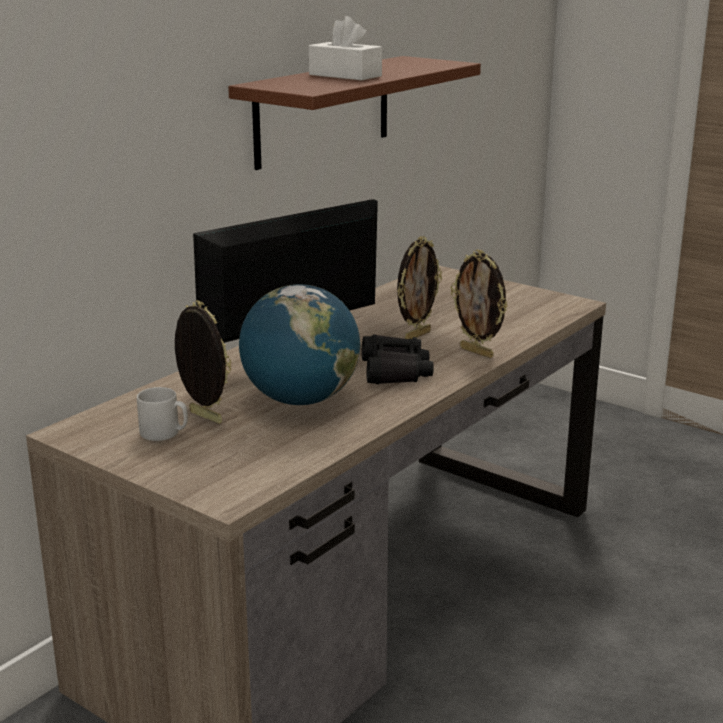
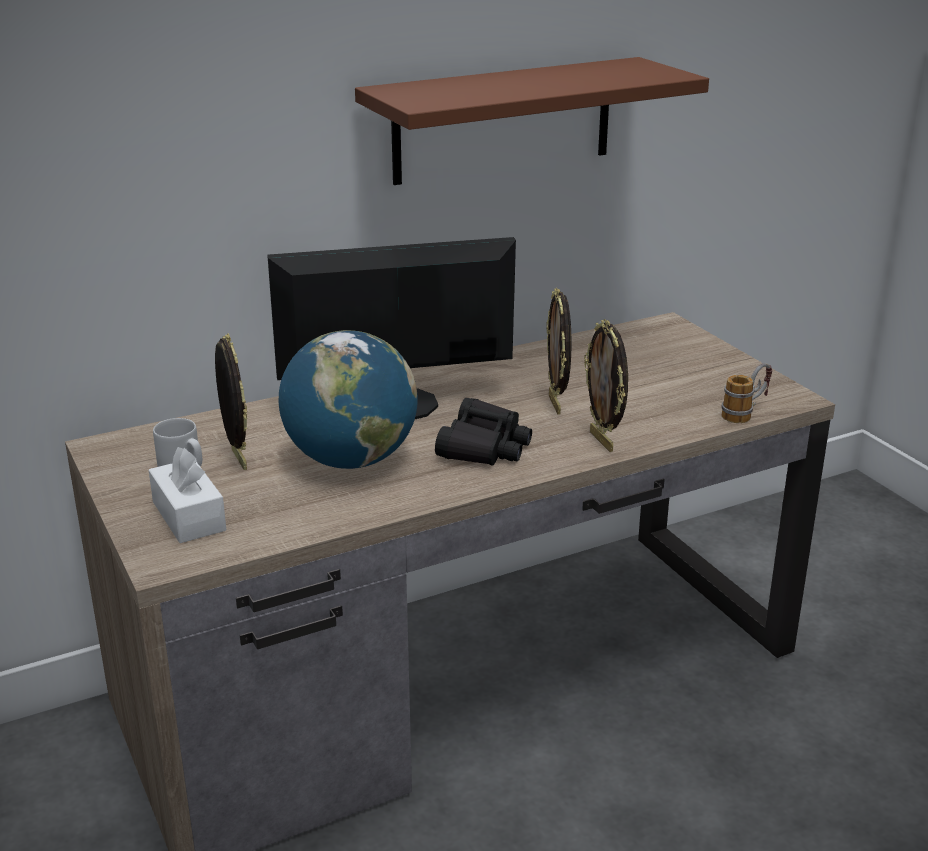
camera: 25 degrees right, 5 degrees up
(345, 75) = (506, 84): white tissue box -> white tissue box (189, 516)
(416, 335) = (556, 405): picture frame -> picture frame turned 105 degrees clockwise
(555, 317) = (746, 413): none -> mug

